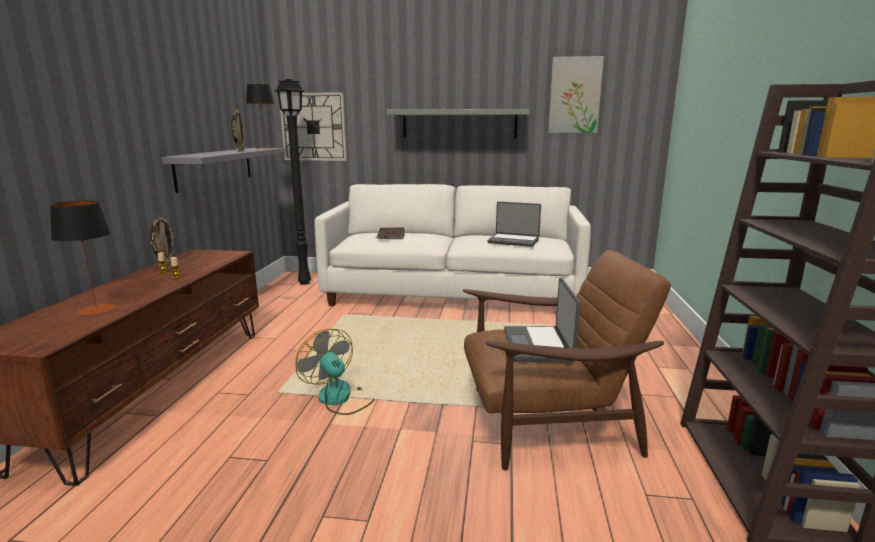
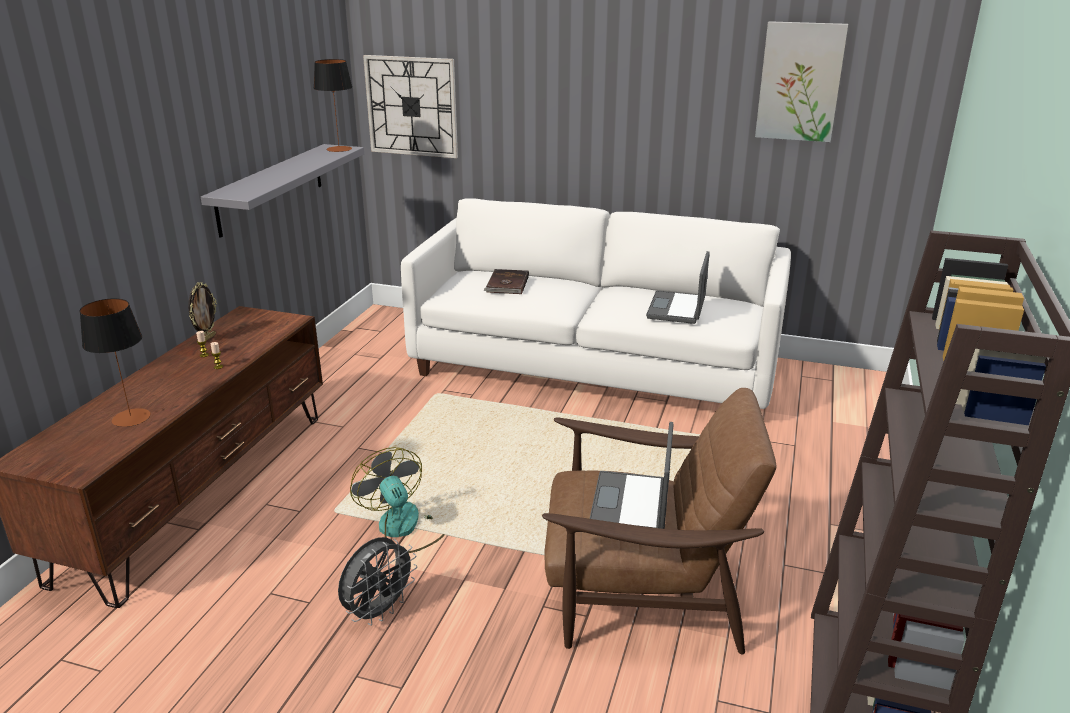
camera: 10 degrees right, 10 degrees up
(240, 151) = (302, 168): picture frame -> none
(306, 283) = (397, 329): black floor lamp -> none
(332, 460) = (379, 611): none -> grey fan
(459, 124) = (621, 114): grey shelf -> none
(514, 241) = (677, 309): laptop -> laptop turned 75 degrees clockwise

